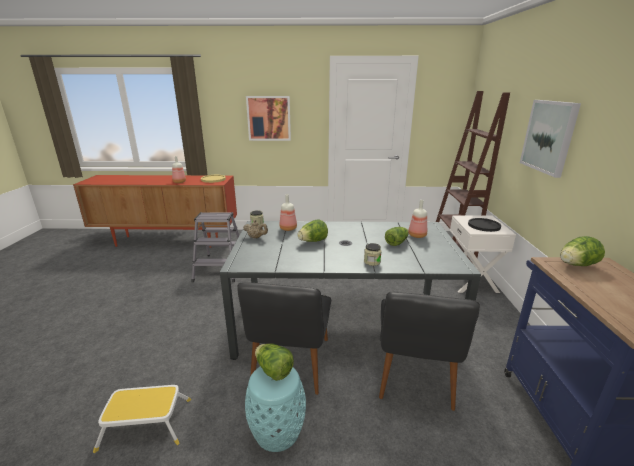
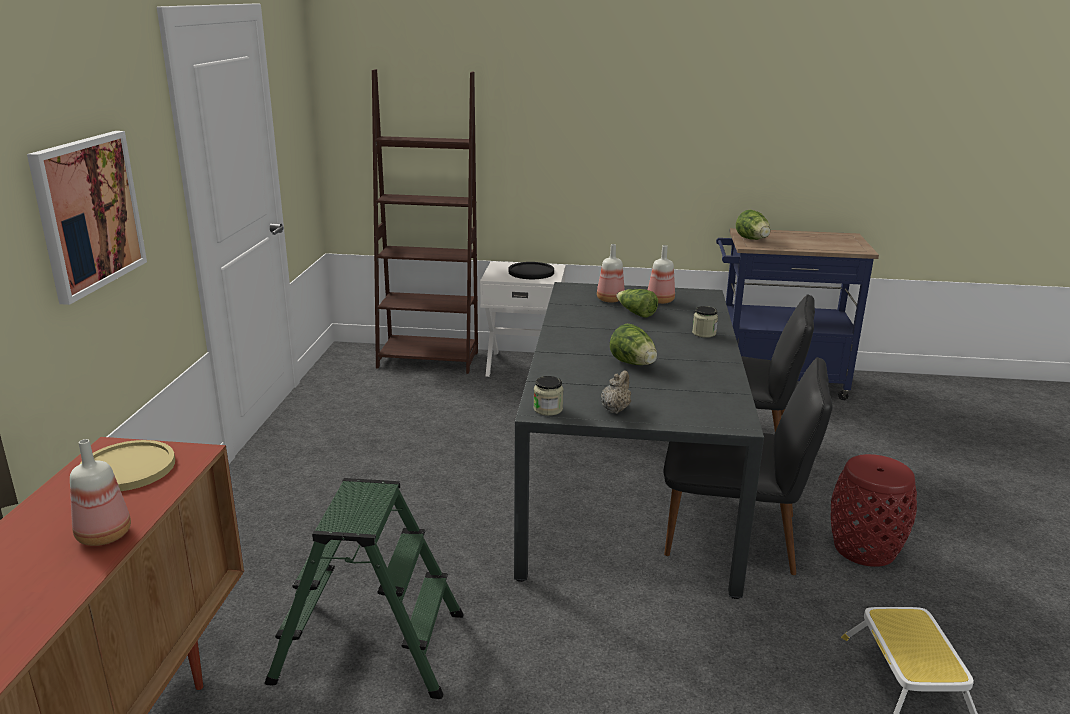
camera: 85 degrees left, 0 degrees up
(220, 267) = (369, 647): grey step ladder -> green step ladder
(273, 371) = (867, 469): lettuce -> none
(277, 432) = (864, 549): turquoise stool -> red stool
(288, 228) = (570, 381): bottle -> bottle (659, 301)
(549, 136) = (584, 126): picture -> none

